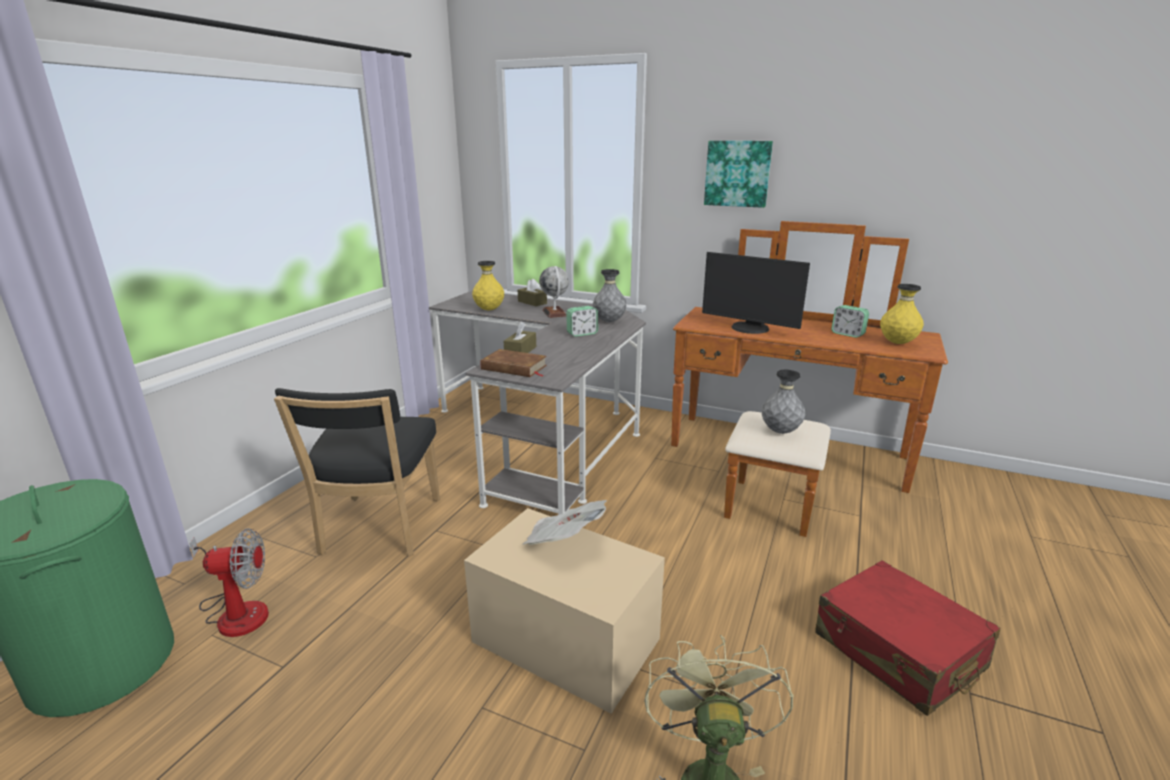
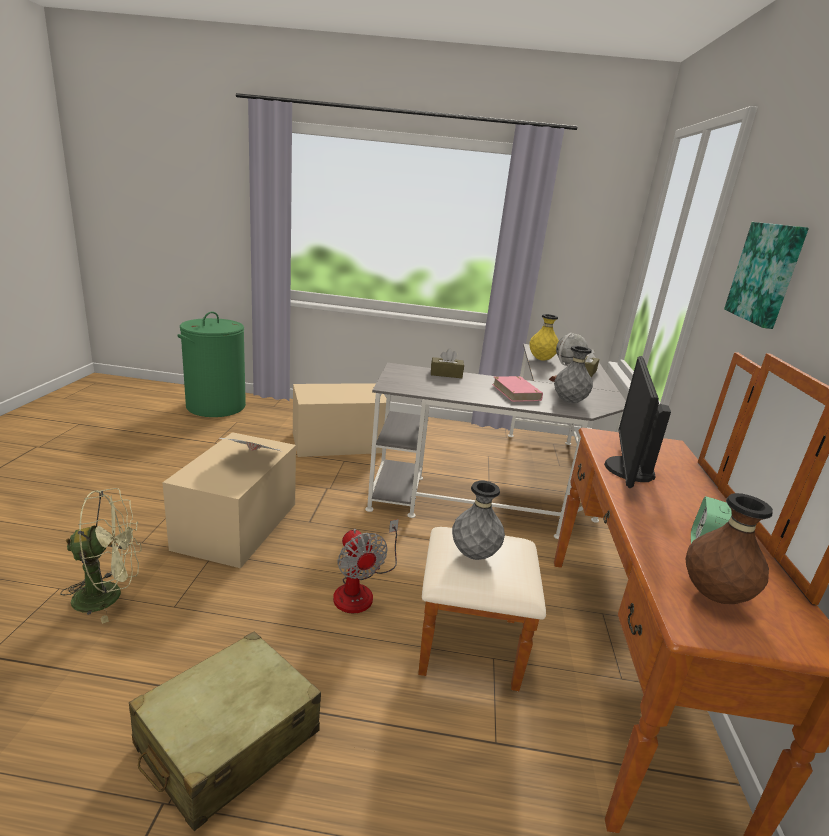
camera: 70 degrees right, 0 degrees up
(236, 611) = (254, 422): fan -> fan (361, 590)
(379, 529) = (337, 442): black chair -> beige storage box
(514, 367) = (407, 374): brown book -> none
(582, 333) = (516, 392): alarm clock -> pink book
(897, 343) = (714, 596): yellow vase -> brown vase
(898, 651) = (228, 739): red suitcase -> beige suitcase

